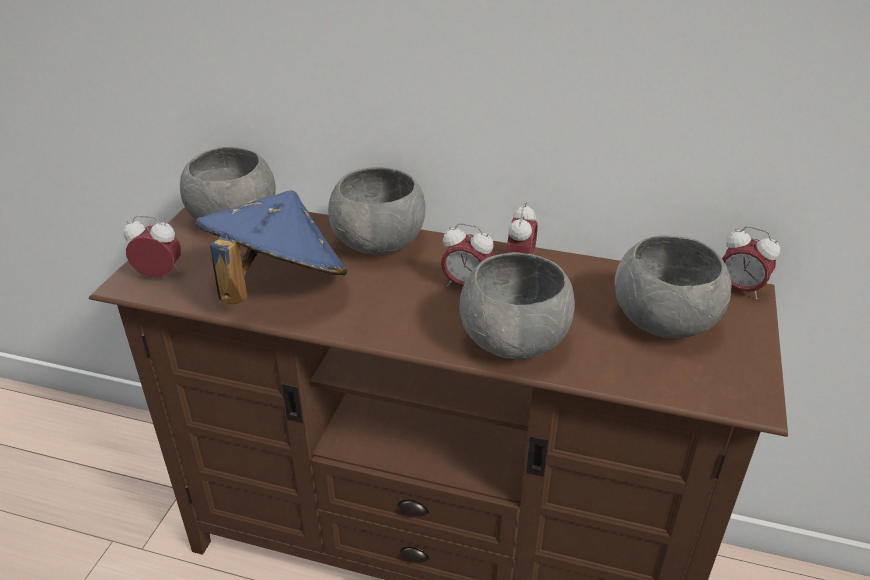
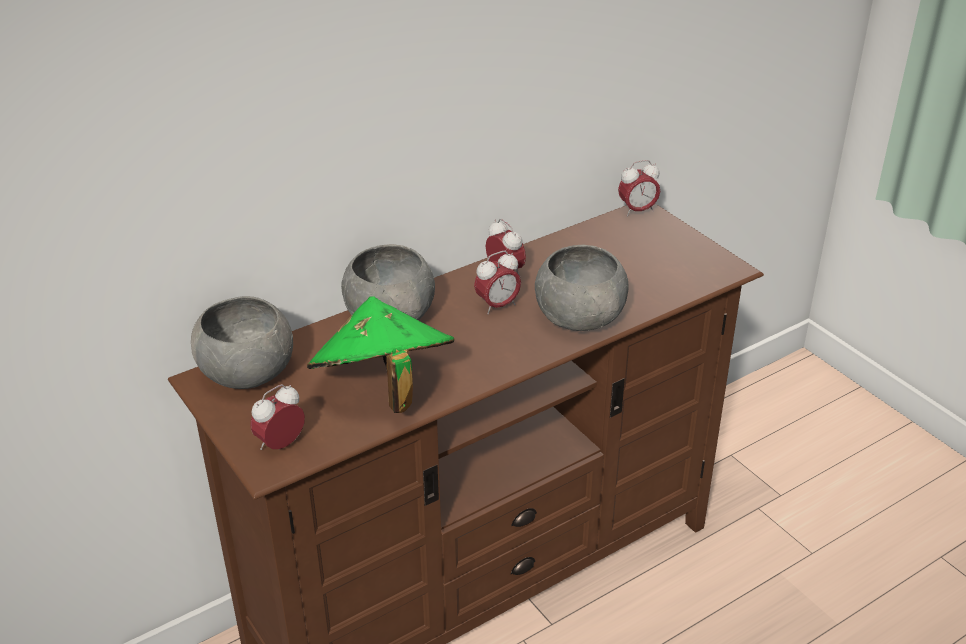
camera: 50 degrees left, 0 degrees up
(277, 287) = (383, 390): blue hat -> green hat
(664, 320) = (630, 253): grey bowl -> none

